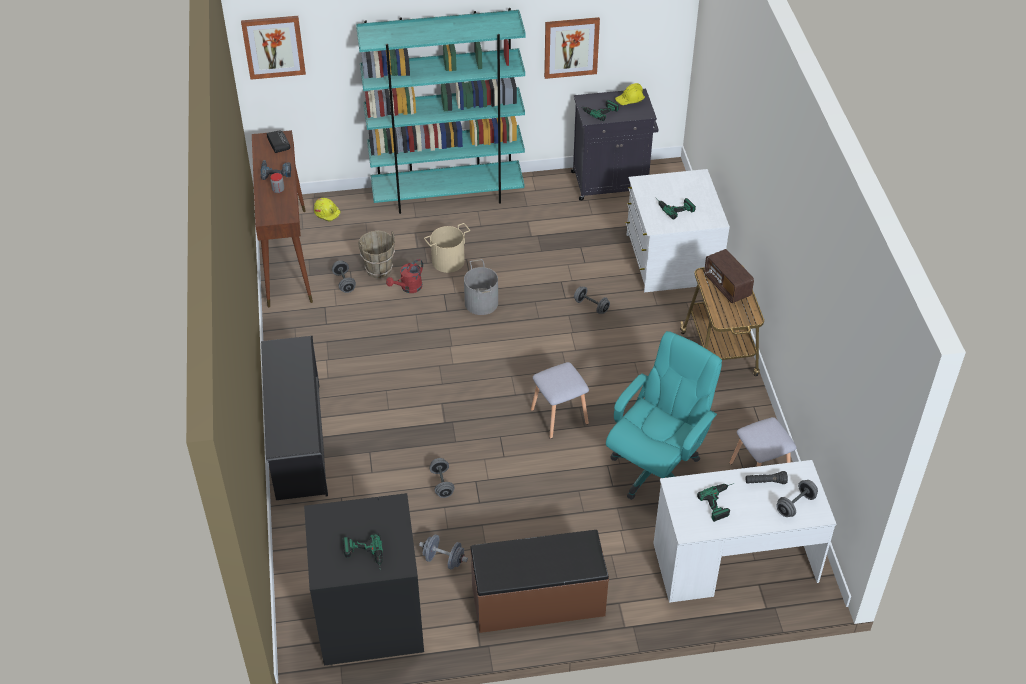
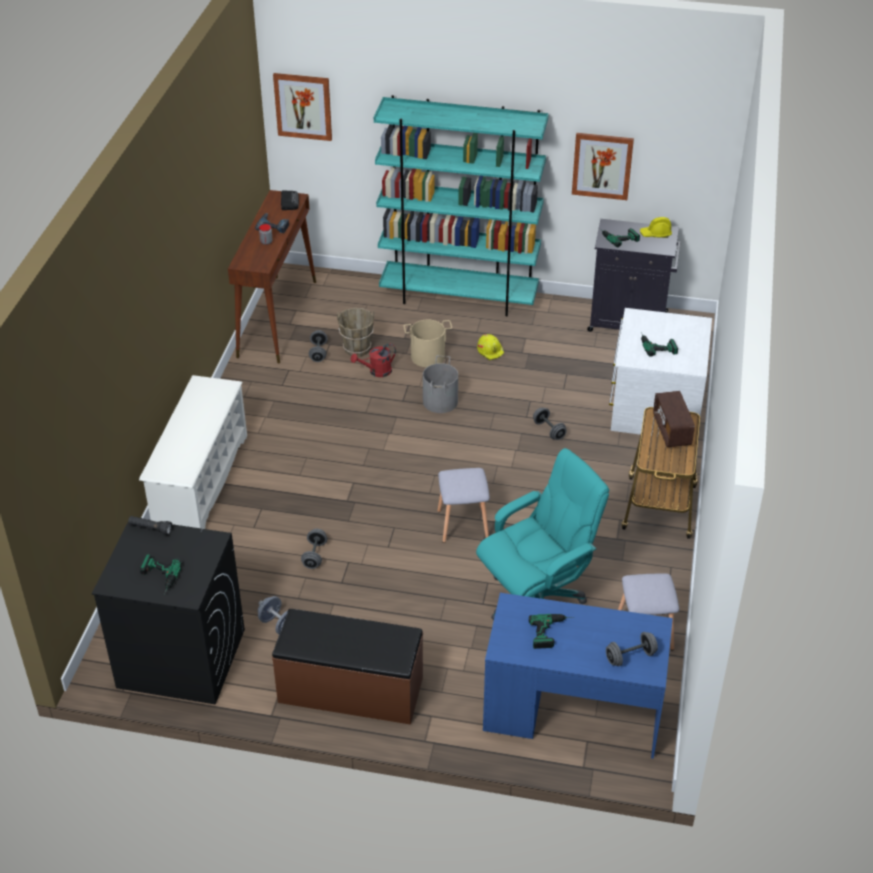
camera: 20 degrees right, 5 degrees down
(298, 440) = (200, 481): black shoe rack -> white shoe rack
(327, 212) = (335, 288): yellow hard hat -> yellow hard hat (490, 351)
(734, 563) = (572, 713): white desk -> blue desk
(765, 482) = (609, 626): black flashlight -> black flashlight (150, 529)

